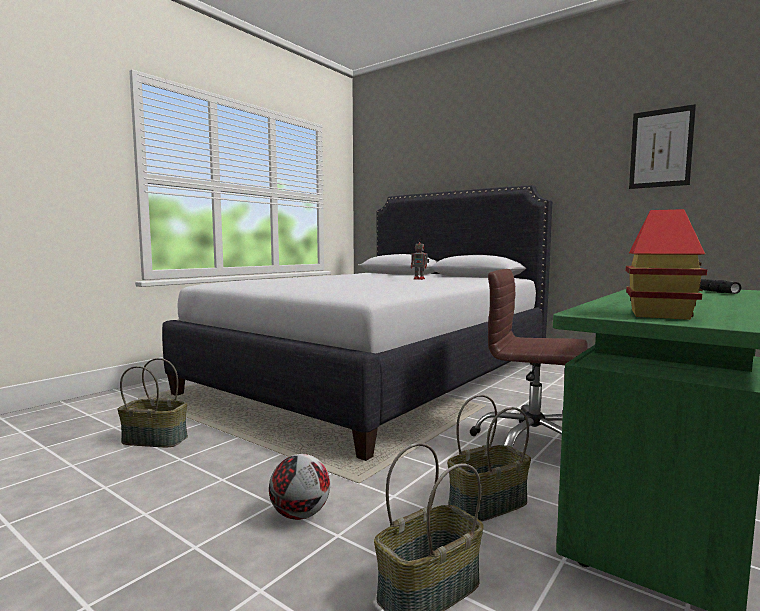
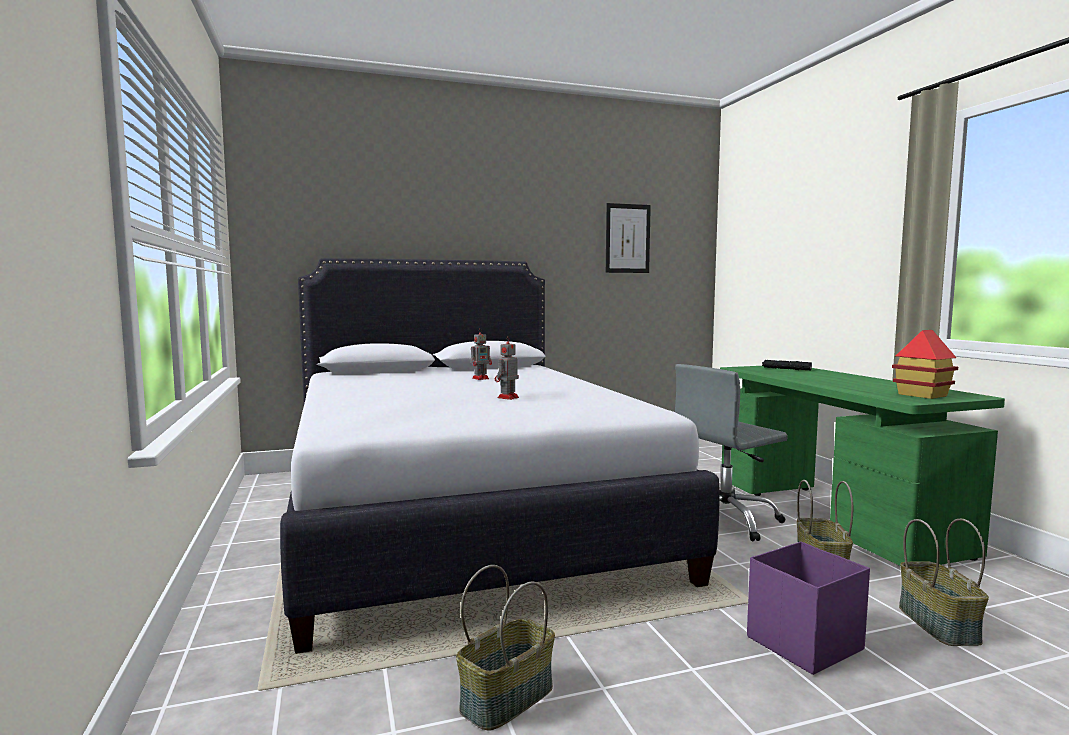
camera: 55 degrees left, 0 degrees up
(299, 514) = (802, 643): football -> purple storage box
(356, 284) = (507, 398): none -> toy robot
(532, 444) = (725, 520): brown office chair -> grey office chair

